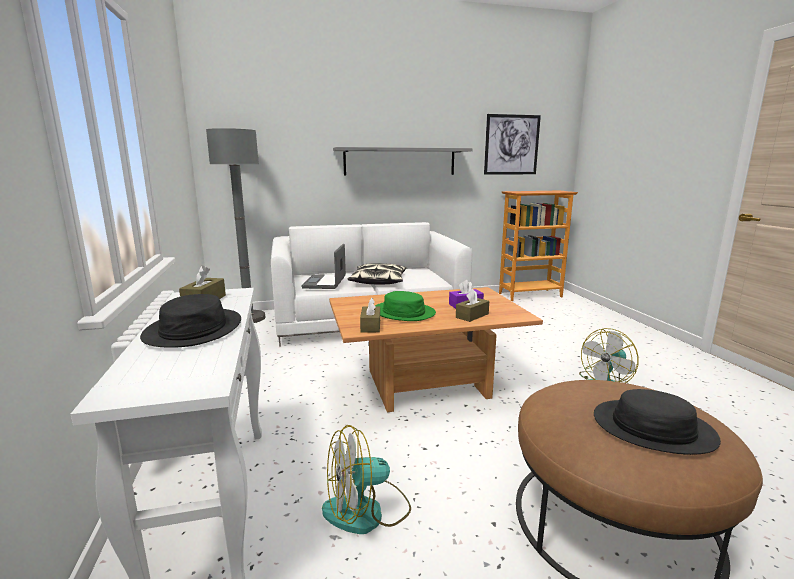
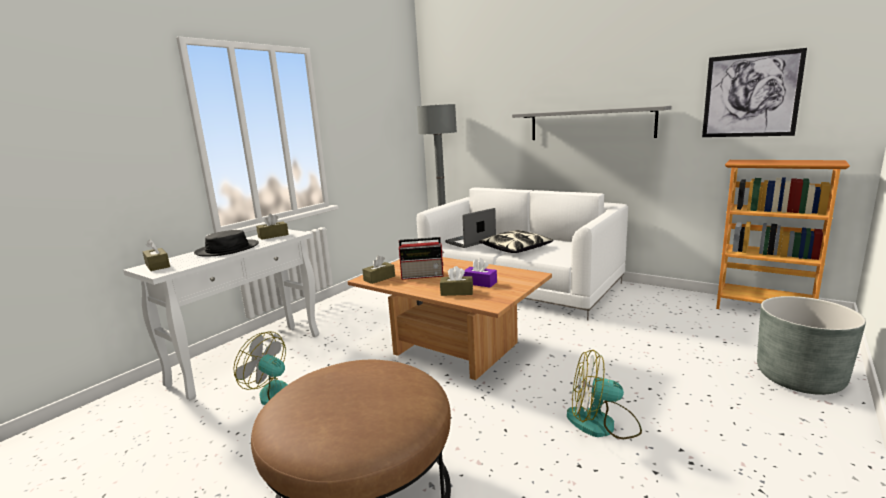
camera: 50 degrees right, 0 degrees up
(144, 382) = (157, 265): none -> brown tissue box
(404, 312) = (423, 275): green hat -> radio
(610, 325) = (799, 378): none -> grey planter
(653, 428) = (338, 409): black hat -> none

